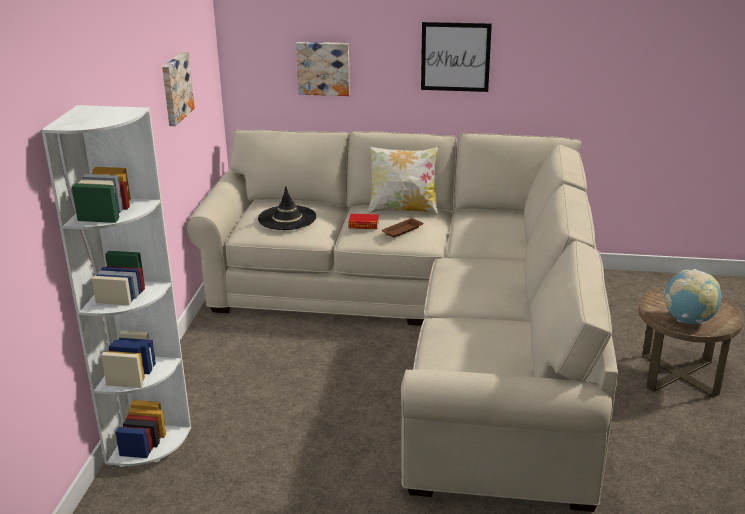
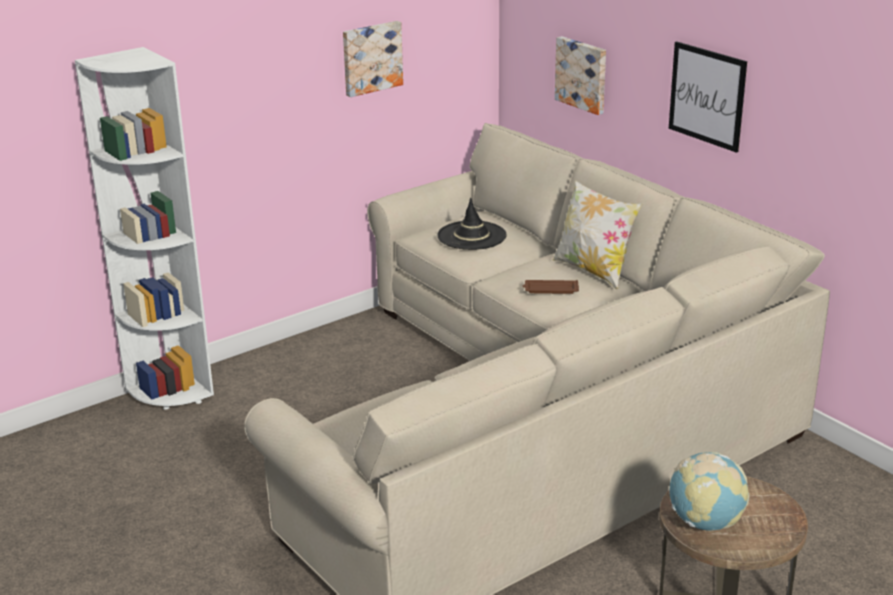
camera: 45 degrees right, 0 degrees up
(363, 225) = (526, 270): book -> none

